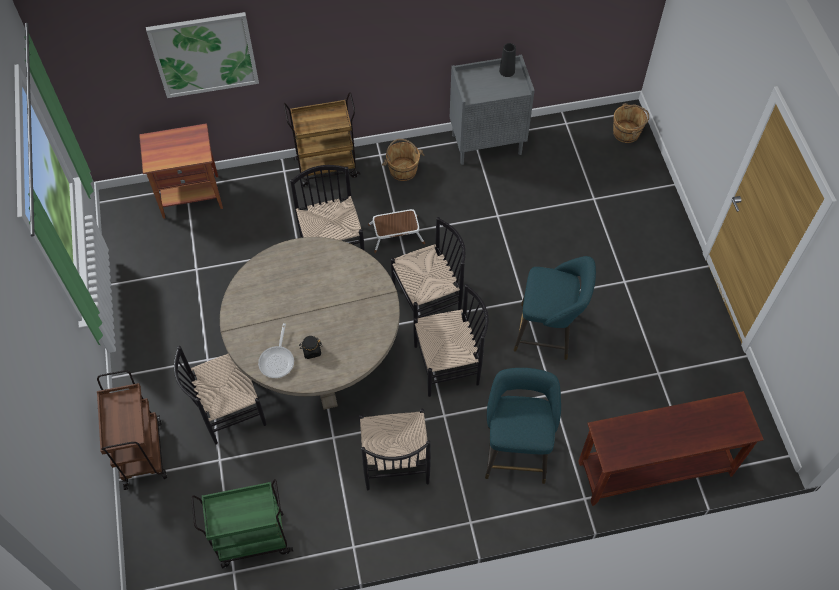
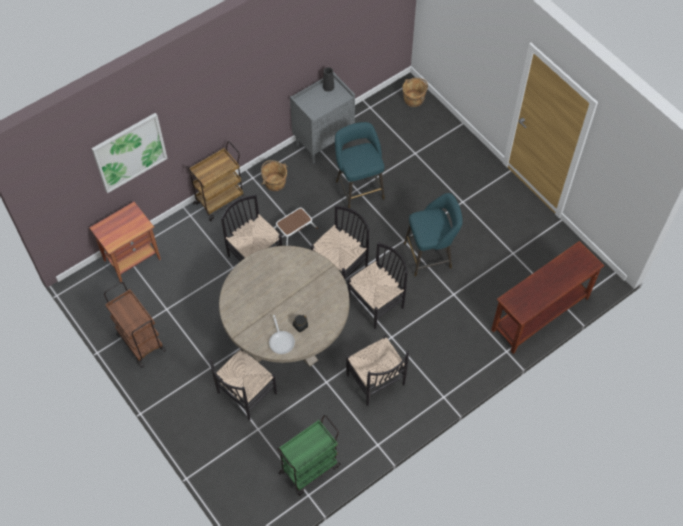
camera: 25 degrees left, 0 degrees up
(143, 453) = (202, 447): brown cart -> brown cart (140, 342)
(516, 450) = (449, 339): turquoise stool -> turquoise stool (358, 188)

